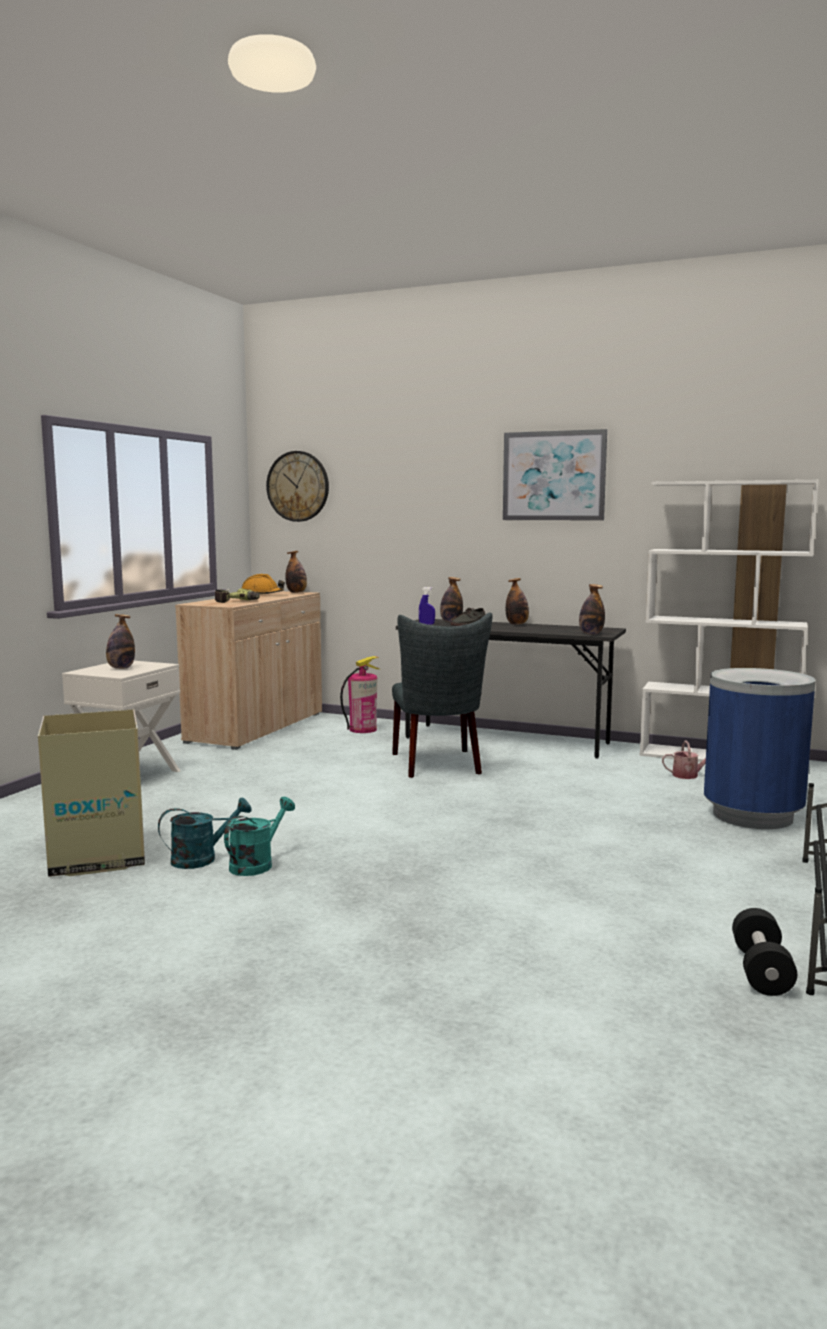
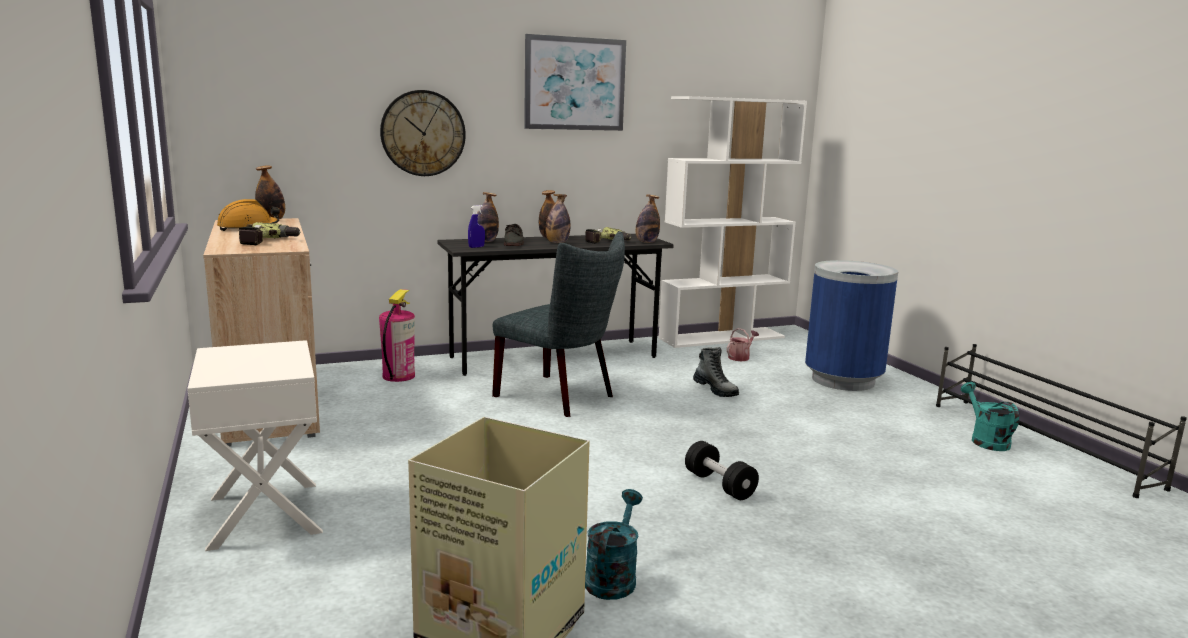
camera: 45 degrees left, 5 degrees up
(121, 668) = (253, 362): bottle -> bottle (557, 242)
(256, 864) = (671, 558): turquoise watering can -> turquoise watering can (985, 440)
(298, 486) = (252, 79): wall clock -> wall clock (423, 133)
(554, 630) = (607, 242): none -> power drill
(585, 791) = (716, 390): none -> boot
(761, 971) = (1093, 493): black dumbbell -> black dumbbell (719, 485)

